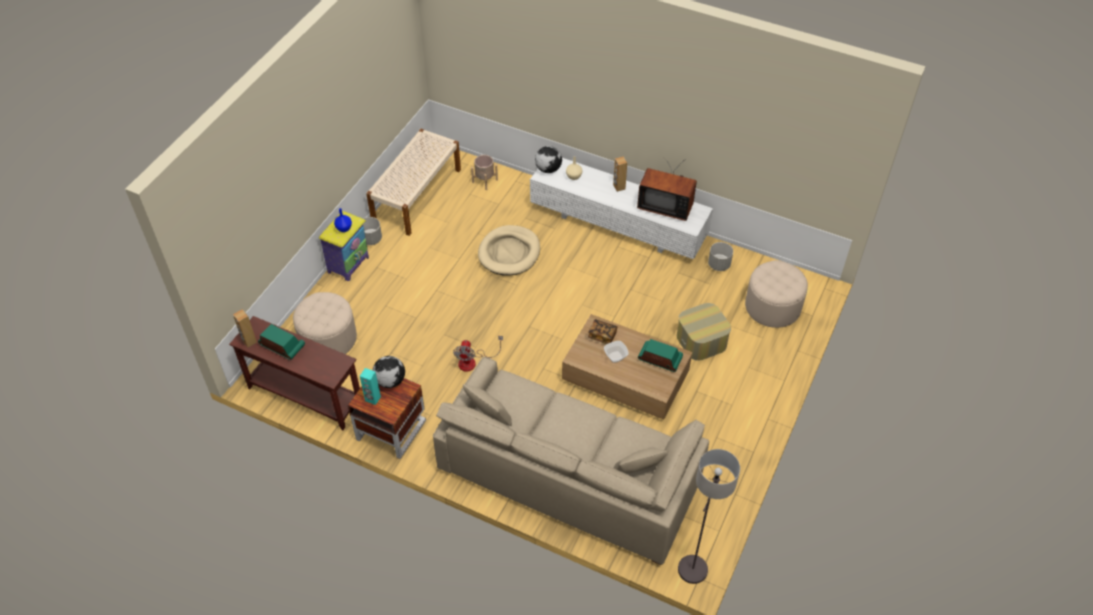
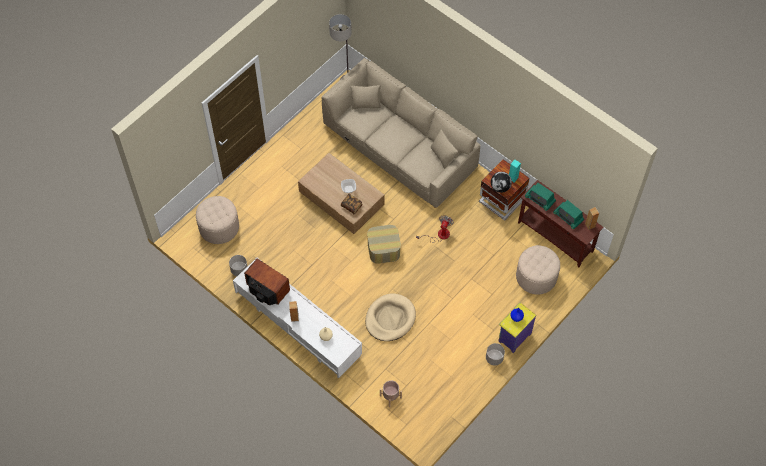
camera: 165 degrees left, 10 degrees up
(416, 195) = (450, 395): beige bench -> none
(548, 169) = (343, 350): globe -> none
(660, 359) = (320, 181): radio -> radio (540, 199)
(701, 340) = (280, 214): ottoman -> ottoman (383, 249)

